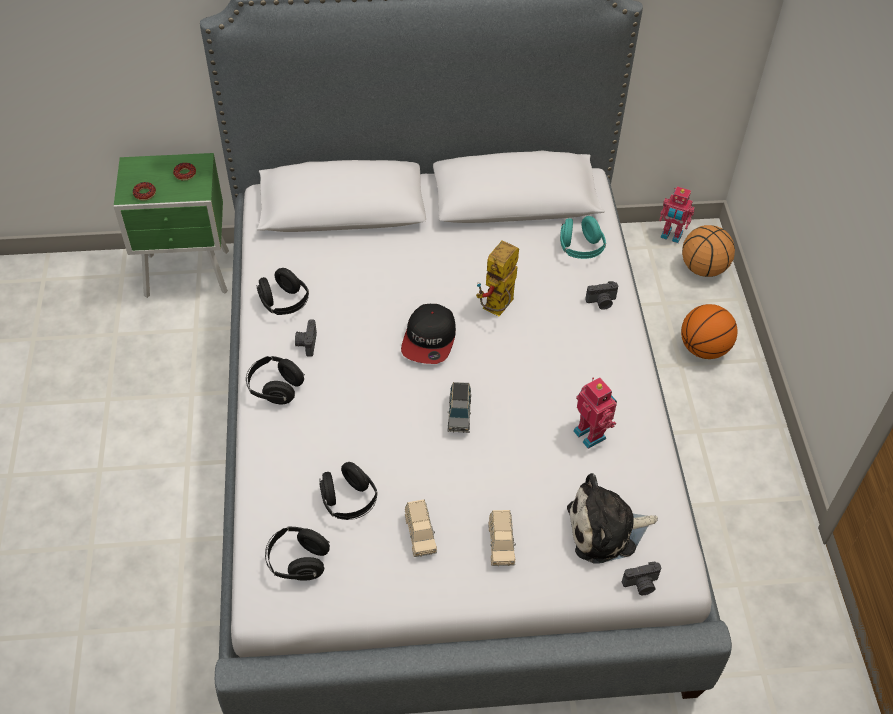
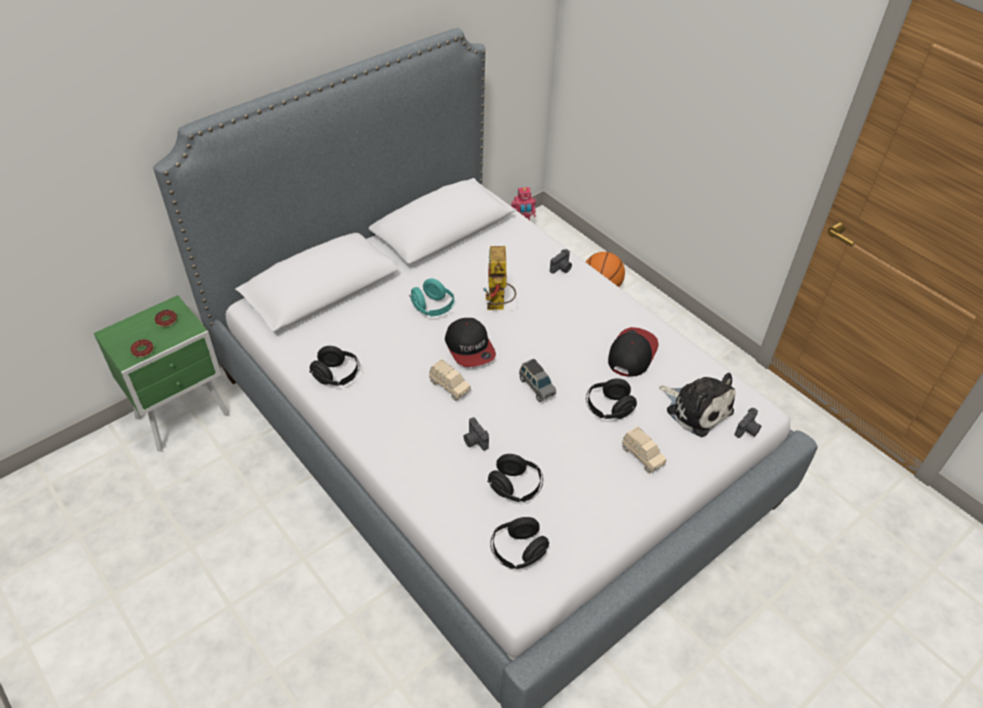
camera: 35 degrees left, 5 degrees down
(275, 388) = (386, 439): black headphones -> black headphones (608, 408)
(306, 343) = (381, 396): camera -> camera (474, 441)
(420, 534) = (584, 481): beige toy car -> beige toy car (449, 386)
(580, 249) = (517, 241): turquoise headphones -> turquoise headphones (433, 308)
(591, 433) = (631, 353): toy robot -> cap
(606, 530) = (696, 408): plush toy -> plush toy turned 90 degrees counterclockwise
(704, 268) = (559, 239): basketball -> none

